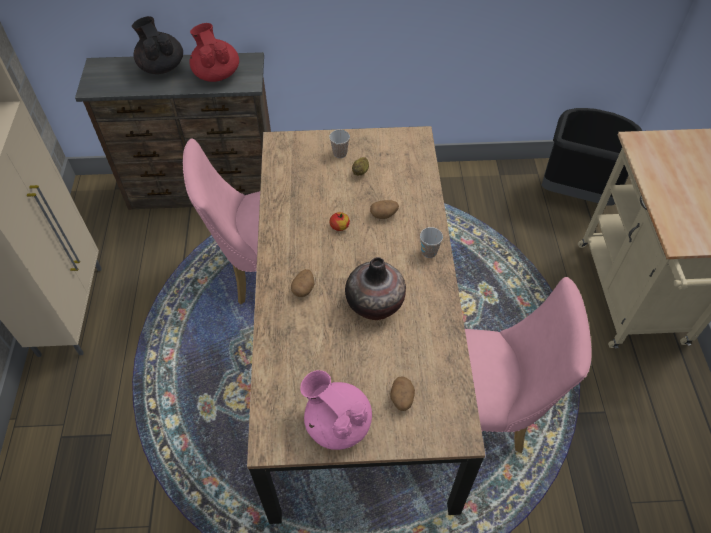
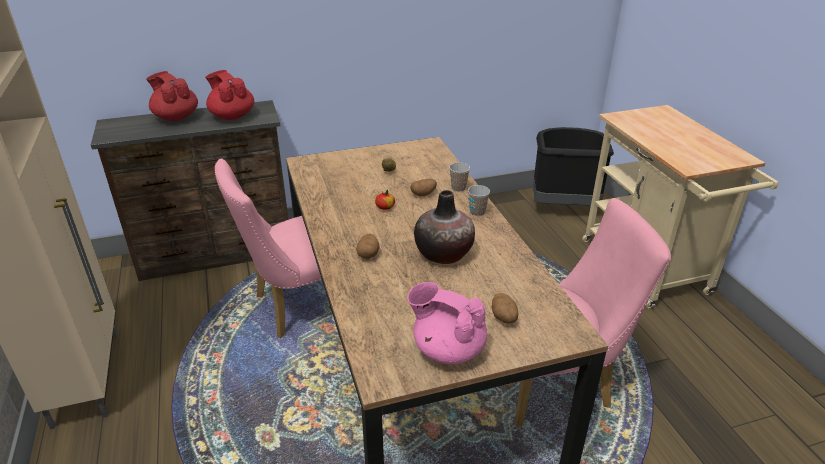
camera: 15 degrees left, 20 degrees down
(161, 66) = (176, 117): black teapot -> red teapot
(340, 153) = (364, 162): cup -> cup (458, 188)

